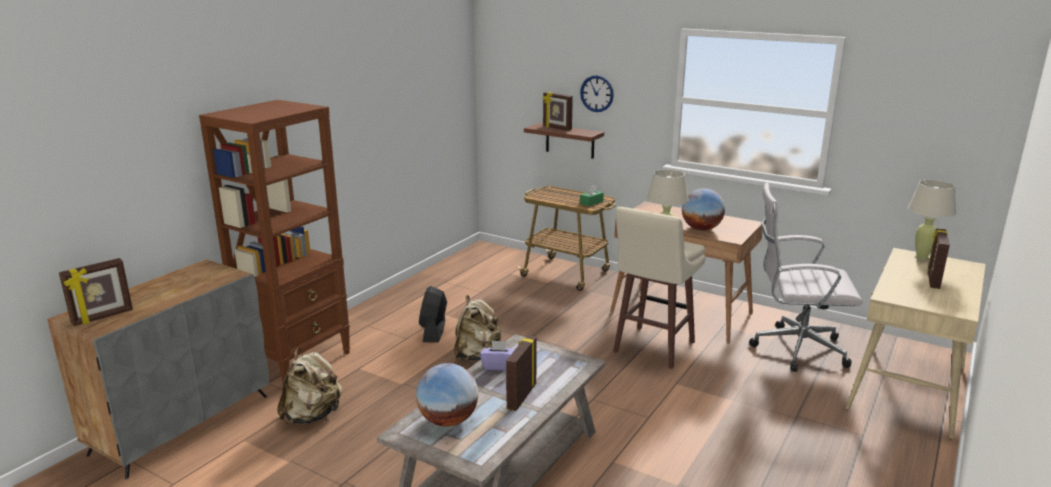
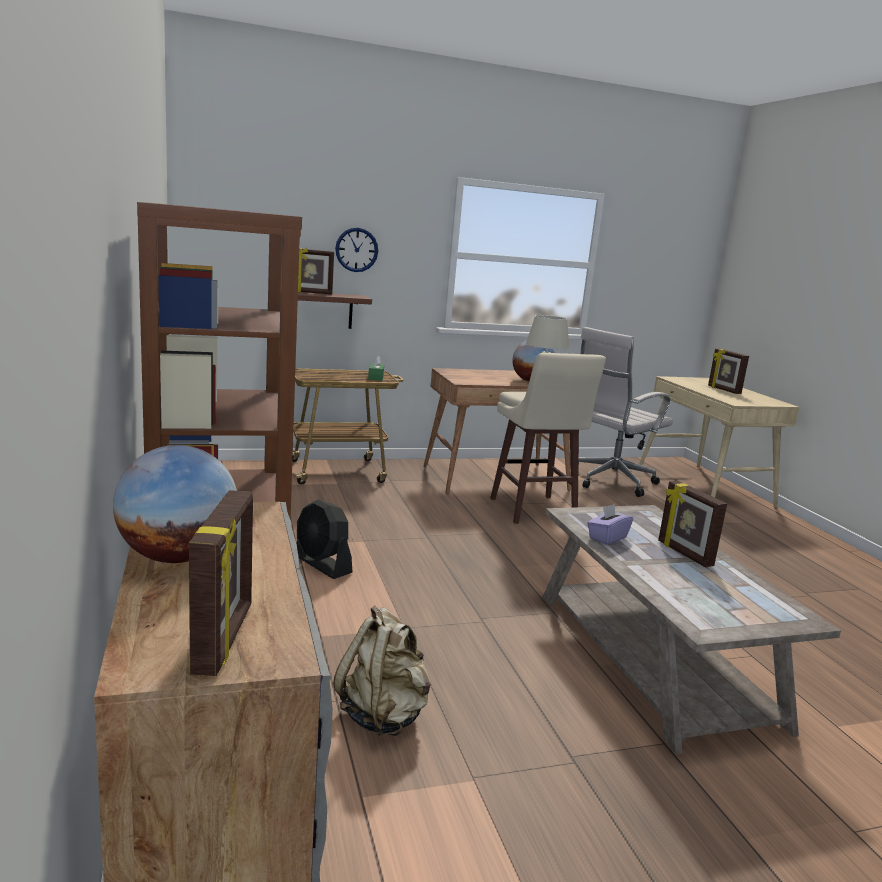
camera: 50 degrees left, 5 degrees down
(448, 420) = (699, 598): globe -> globe (177, 557)
(476, 355) = (415, 570): beige backpack -> none
(922, 257) = (683, 379): beige table lamp -> none

